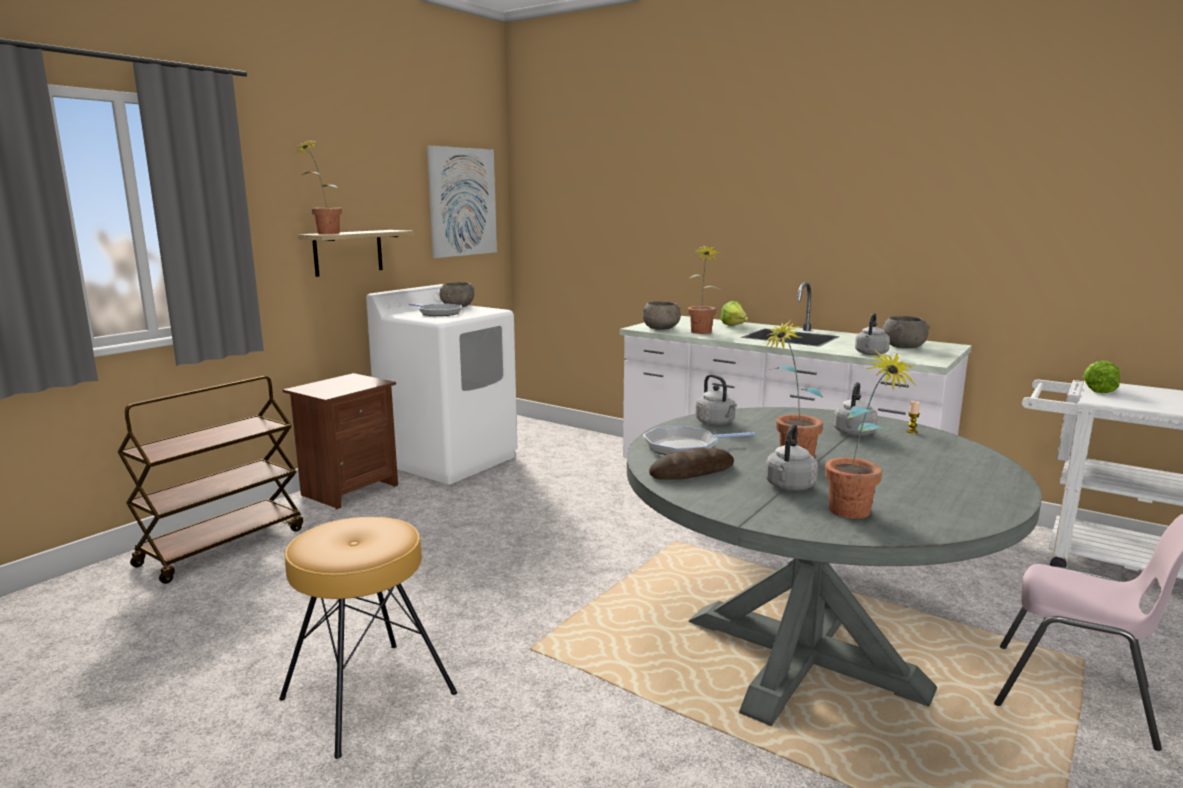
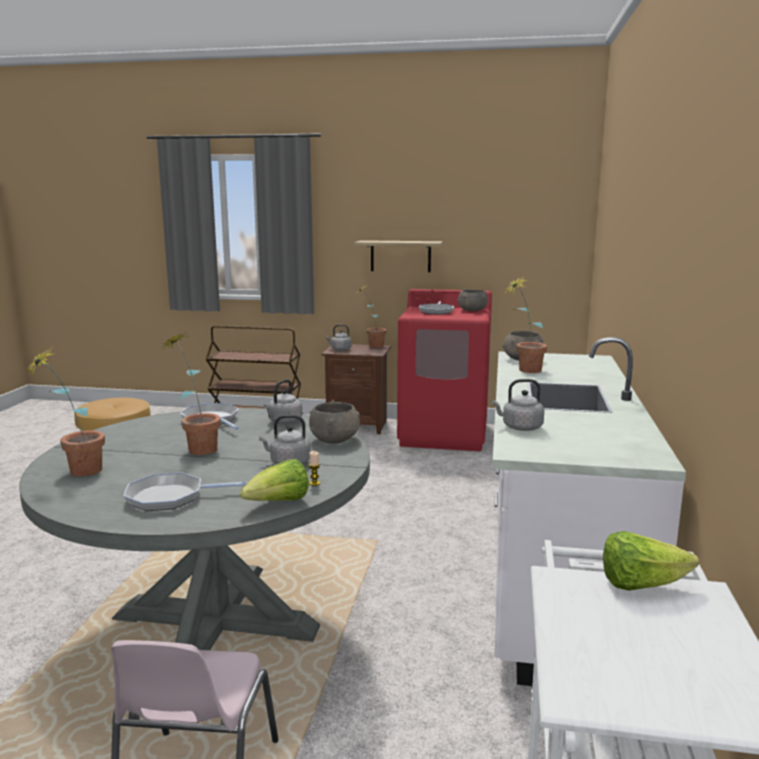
camera: 65 degrees right, 0 degrees up
(323, 233) = (369, 241): potted plant -> potted plant (371, 346)
(449, 460) = (444, 435): white washing machine -> red washing machine
(463, 202) = (528, 220): picture -> none
(692, 471) = (157, 427): bread -> none
(735, 327) = (583, 376): lettuce -> lettuce (279, 503)
(789, 487) = (132, 452): grey kettle -> grey kettle (339, 349)
(903, 346) = (595, 439): grey bowl -> grey bowl (335, 439)
(944, 478) = (170, 497): none -> frying pan

